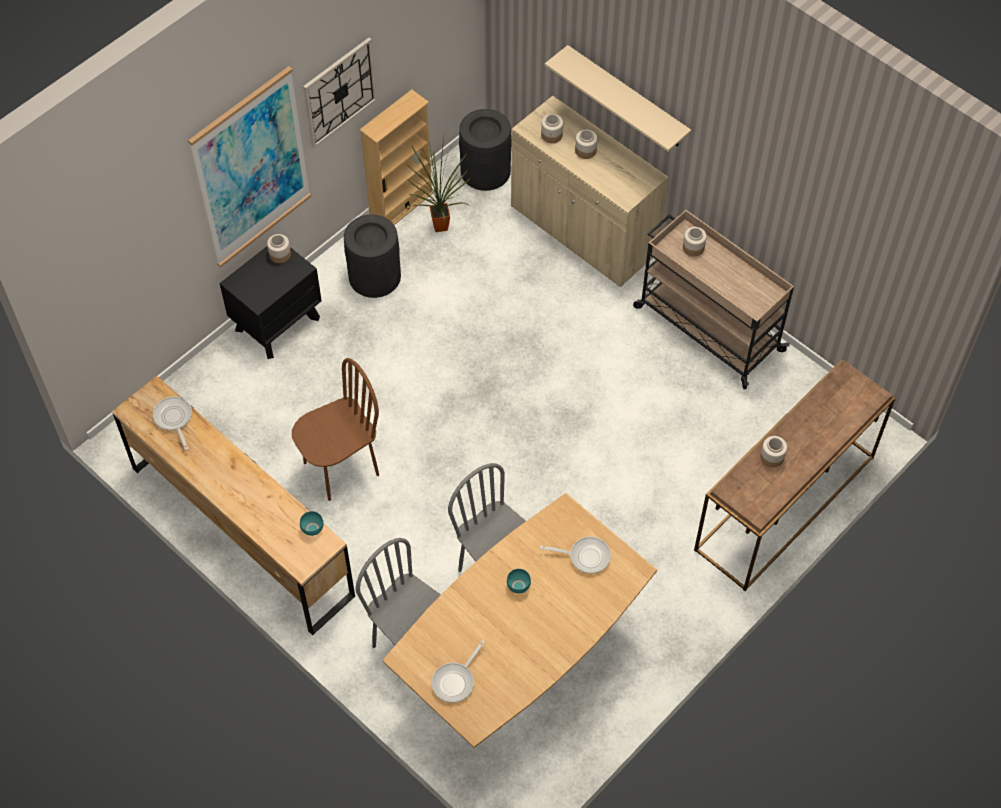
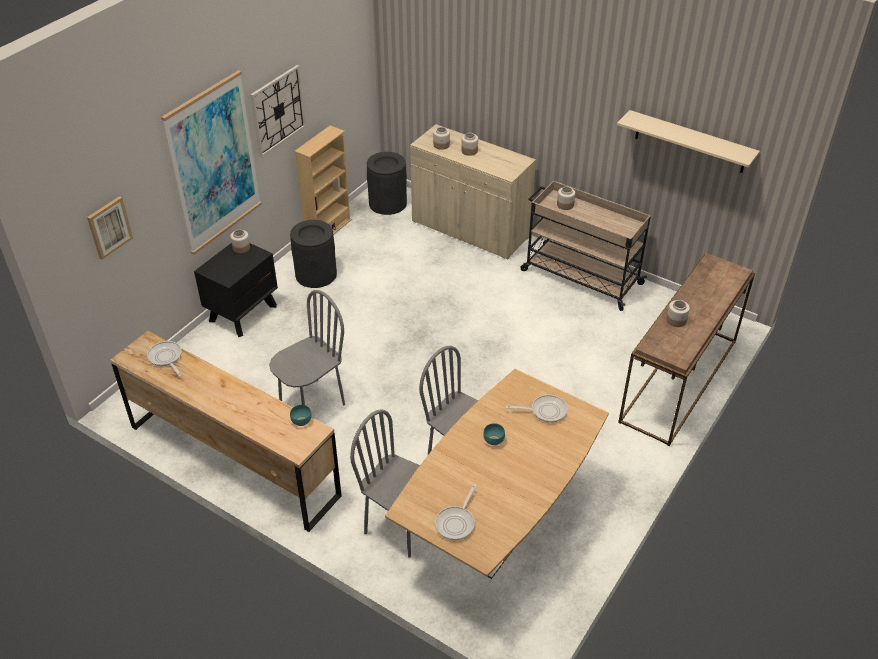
camera: 10 degrees left, 15 degrees down
(120, 261) = (109, 227): none -> picture
(341, 468) = (312, 403): brown chair -> grey chair
(440, 229) = (361, 240): potted plant -> none
(627, 98) = (497, 101): beige shelf -> beige shelf (690, 142)

